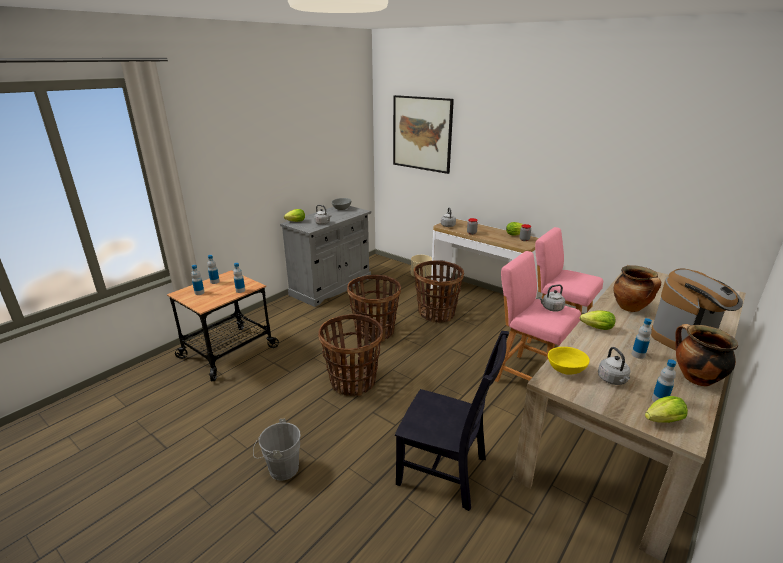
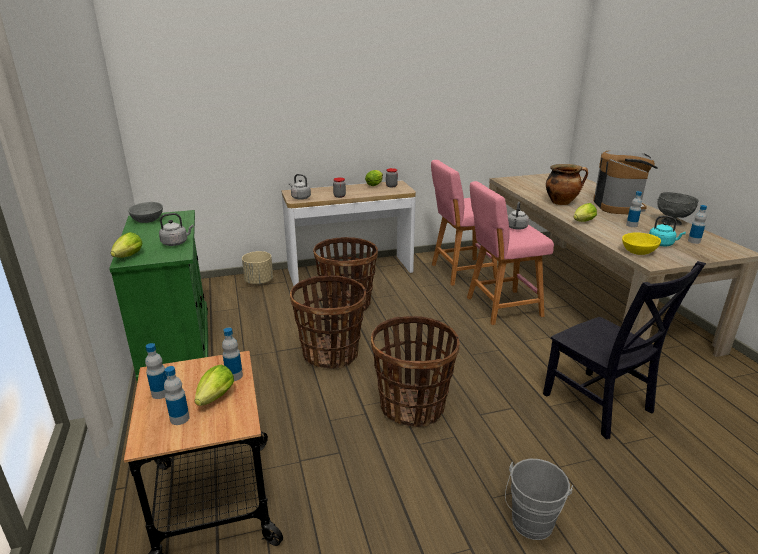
camera: 55 degrees left, 0 degrees up
(331, 286) = (177, 344): grey cabinet -> green cabinet
(422, 133) = (212, 85): picture -> none
(446, 472) = (600, 405): black chair -> black chair turned 90 degrees clockwise
(613, 380) = (662, 244): grey kettle -> turquoise kettle
(661, 421) = (720, 250): lettuce -> lettuce (214, 399)
(695, 378) = (672, 223): cooking pot -> grey bowl

